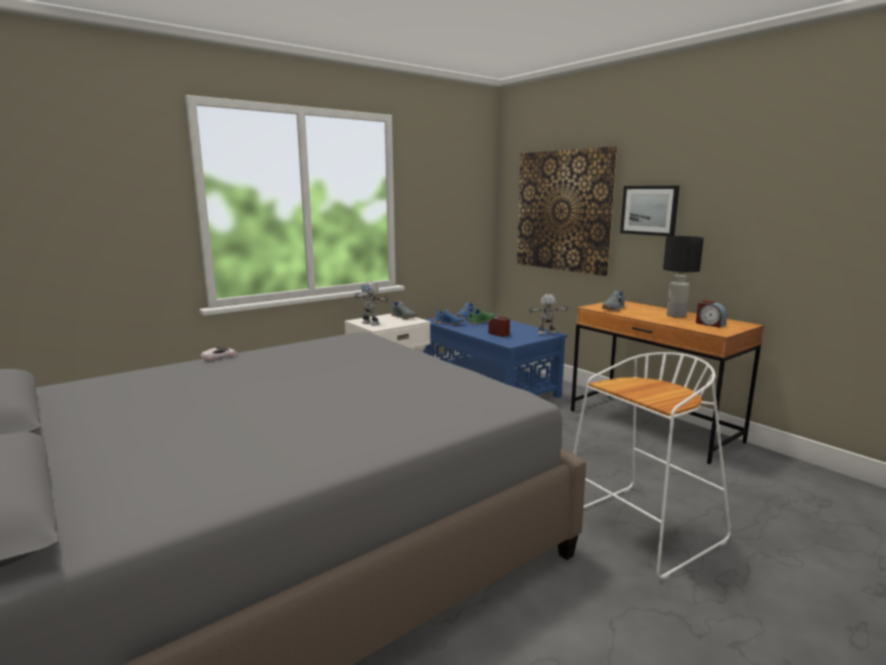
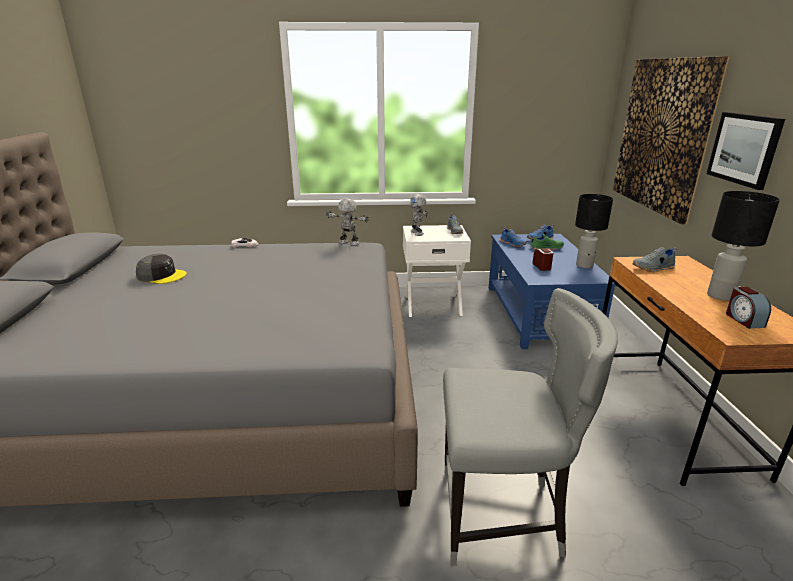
camera: 35 degrees right, 10 degrees up
(167, 401) = (162, 276): none -> grey cap
(527, 328) = (584, 265): none -> black table lamp
(547, 333) = (595, 276): toy robot -> toy robot (348, 243)
(642, 530) = (502, 517): white stool -> grey chair

